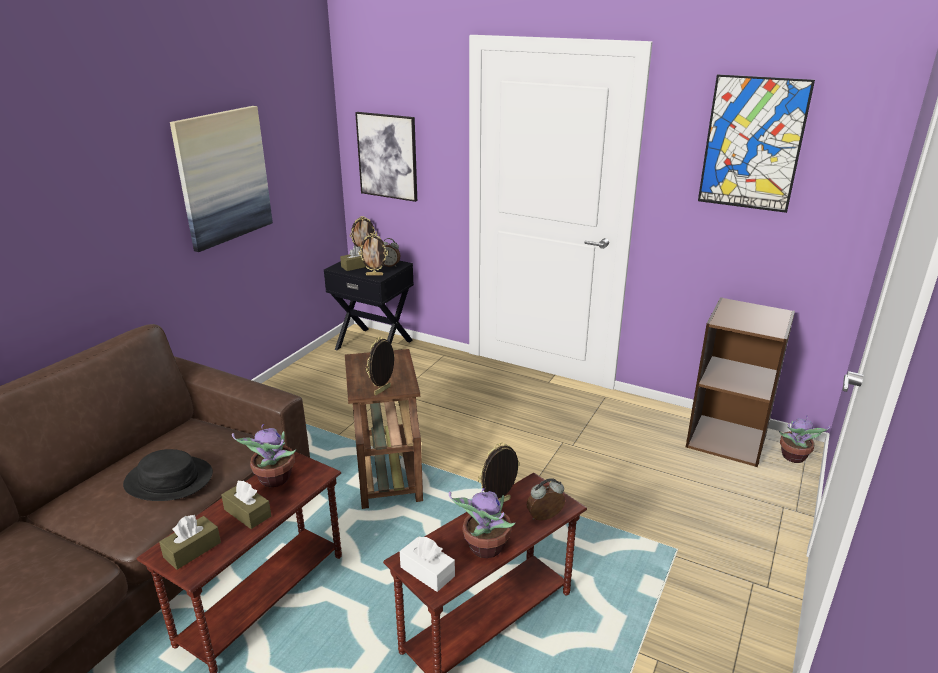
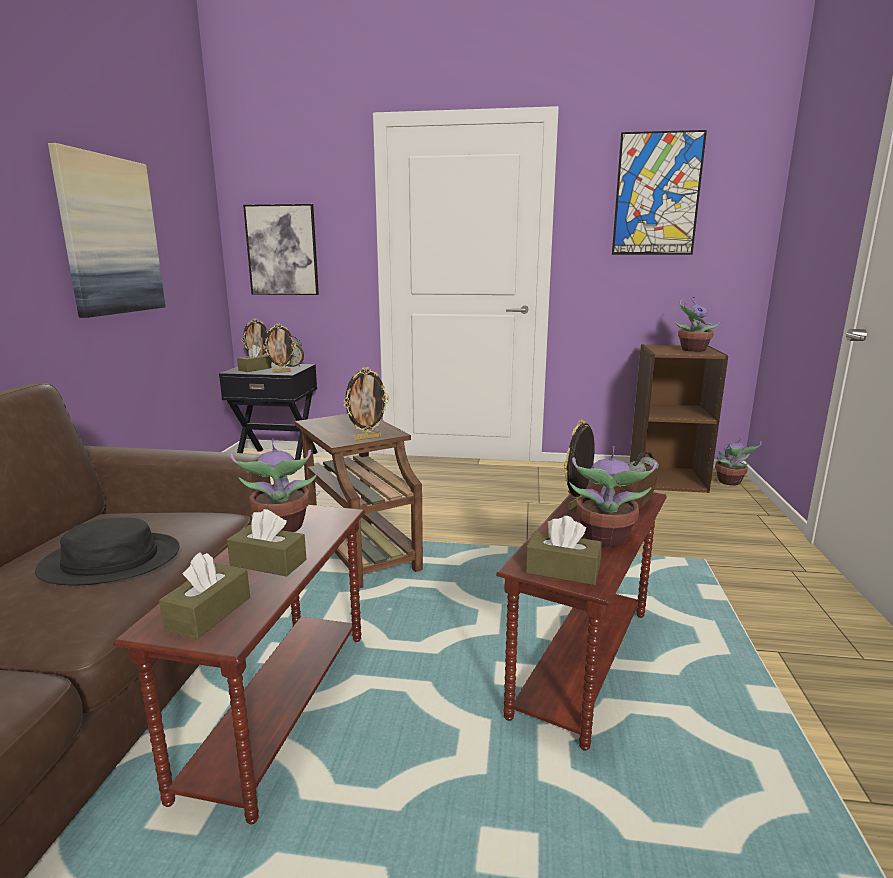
camera: 20 degrees left, 10 degrees down
(383, 391) = (367, 438): picture frame -> picture frame turned 135 degrees counterclockwise
(427, 571) = (562, 570): white tissue box -> brown tissue box
(760, 320) = (691, 350): none -> potted plant

